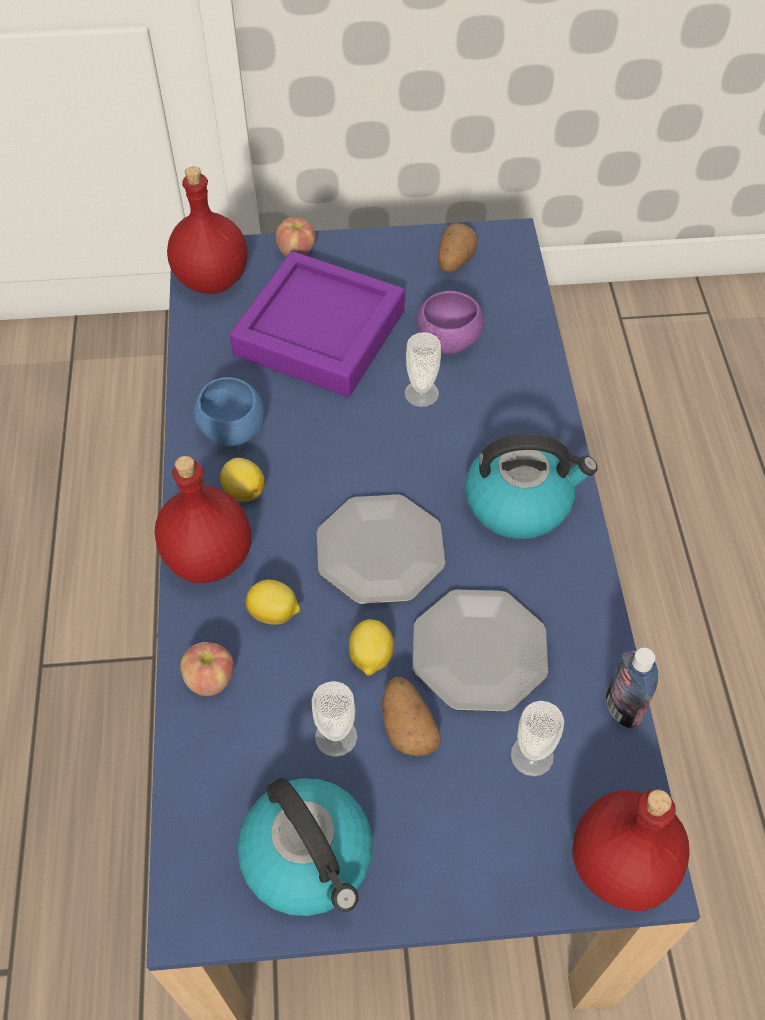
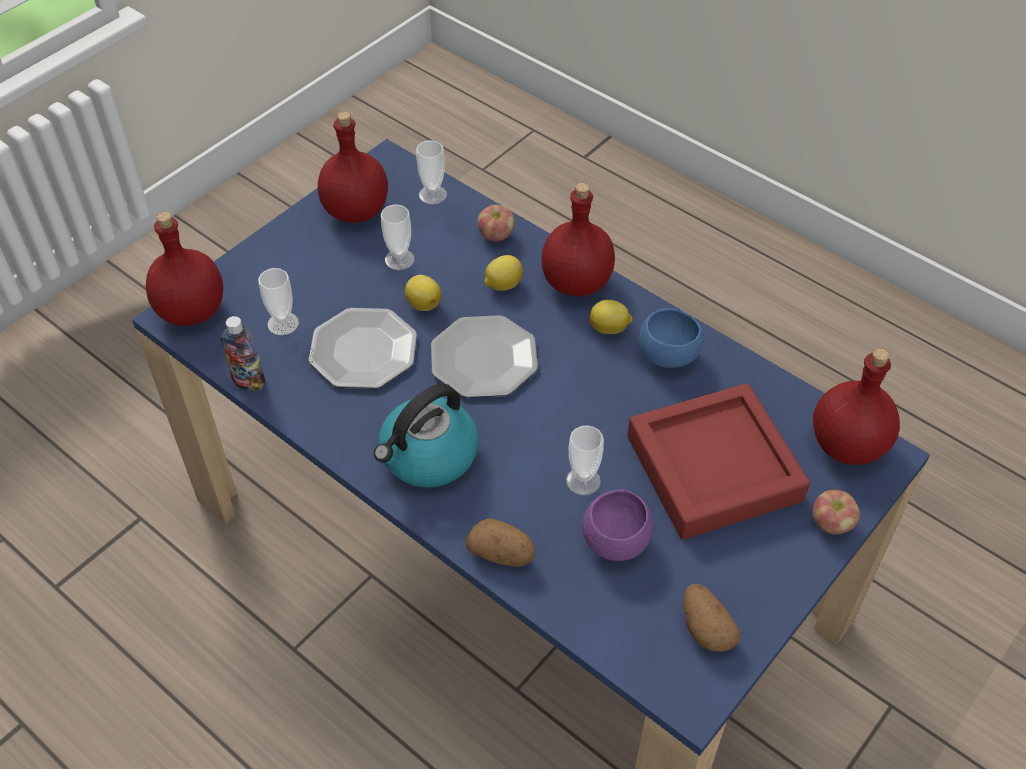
camera: 135 degrees right, 5 degrees down
(204, 802) = (433, 195): none -> cup
(309, 857) = (357, 211): kettle -> red bottle
(320, 333) = (713, 468): purple tray -> red tray
(407, 726) = (366, 289): potato -> potato (502, 554)

